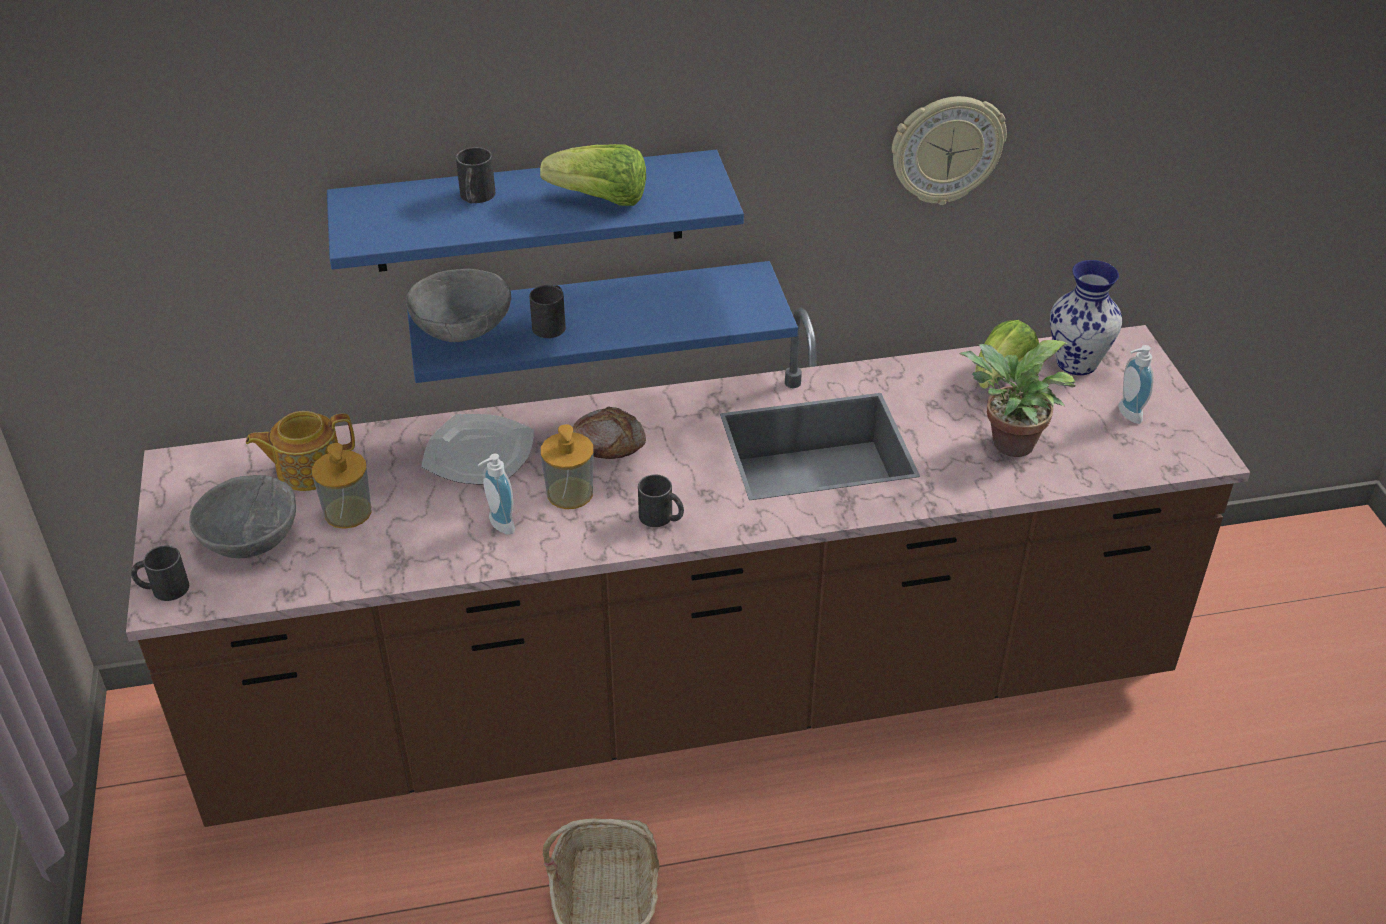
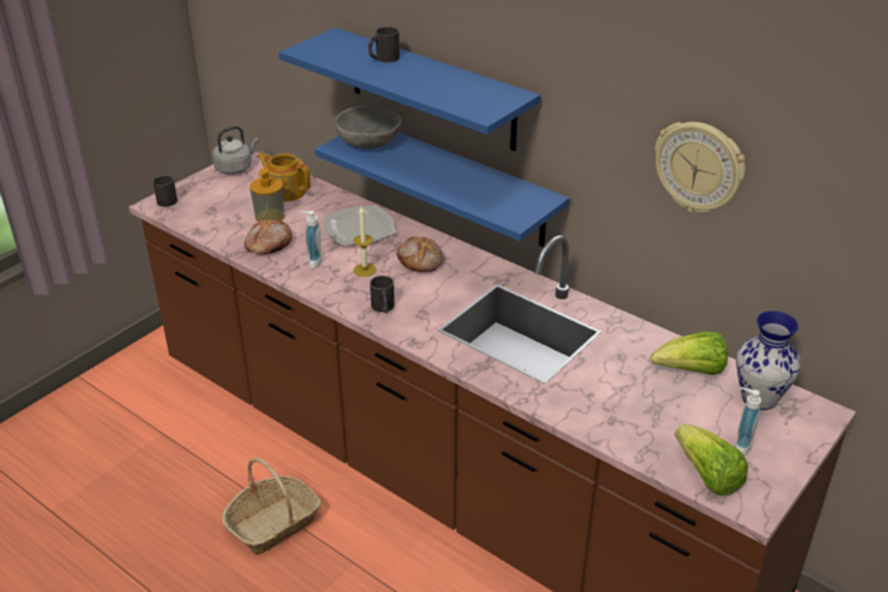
camera: 50 degrees right, 5 degrees down
(183, 485) = (235, 168): none -> grey kettle
(251, 538) = (221, 202): grey bowl -> none
(409, 544) = (268, 244): none -> bread
(552, 324) = (407, 163): black mug -> none
(570, 493) = (364, 270): soap dispenser -> candle
(600, 200) = (433, 86): lettuce -> lettuce (707, 475)
(1007, 445) = (626, 406): potted plant -> none

